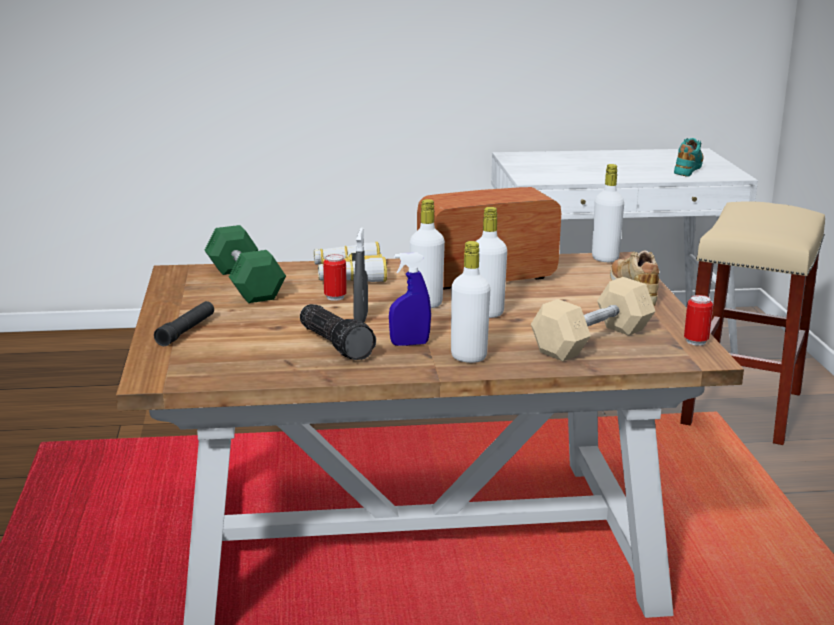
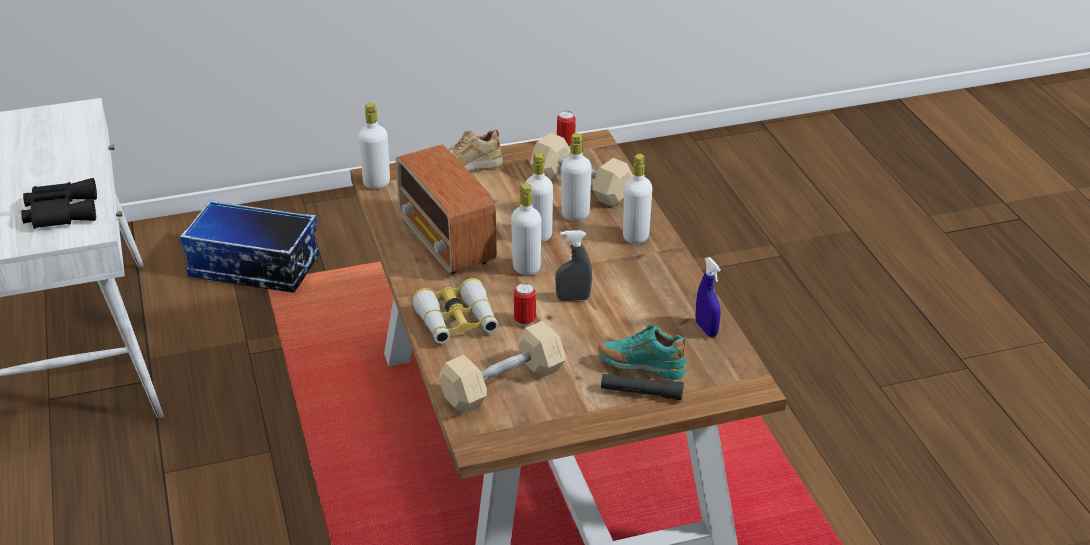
camera: 100 degrees left, 15 degrees up
(245, 283) = (503, 384): green dumbbell -> beige dumbbell
(337, 344) = (636, 302): flashlight -> none
(409, 344) = (621, 266): blue spray bottle -> blue spray bottle (706, 329)
(525, 332) = (575, 215): none -> white bottle
(563, 173) = (60, 211): none -> black binoculars
(689, 170) = (54, 133): turquoise shoe -> turquoise shoe (641, 367)
(741, 407) = (253, 268): beige stool -> storage box

